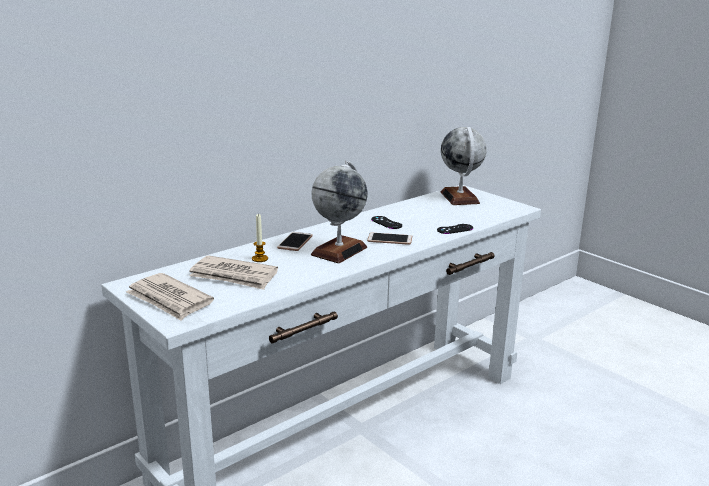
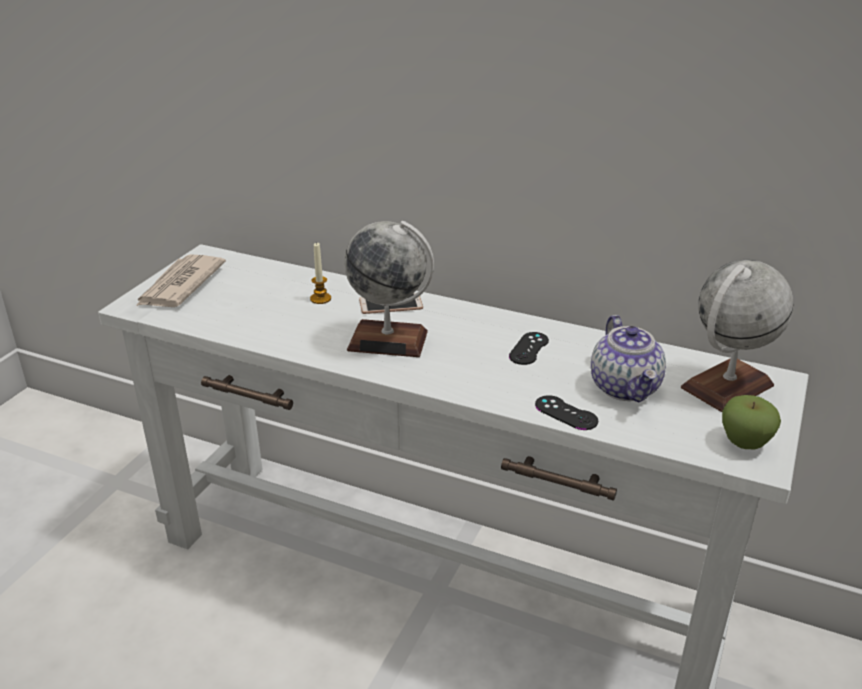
camera: 65 degrees right, 10 degrees up
(234, 276) = (260, 299): newspaper -> none
(389, 239) = (464, 367): phone -> none
(444, 214) = (626, 388): none -> teapot
(505, 206) = (745, 443): none -> apple

